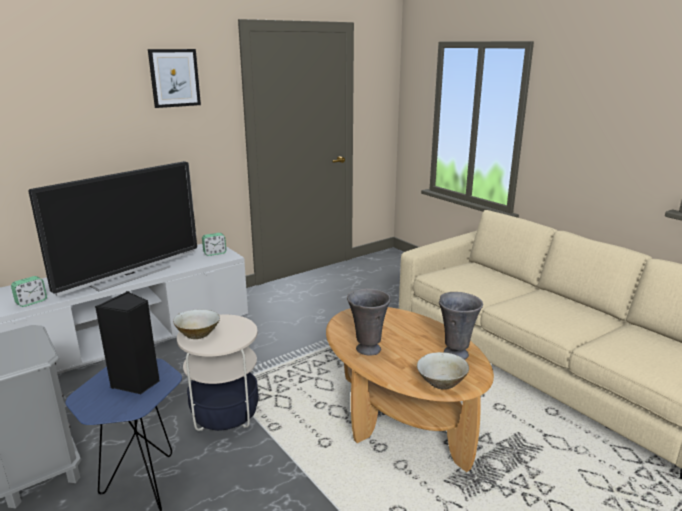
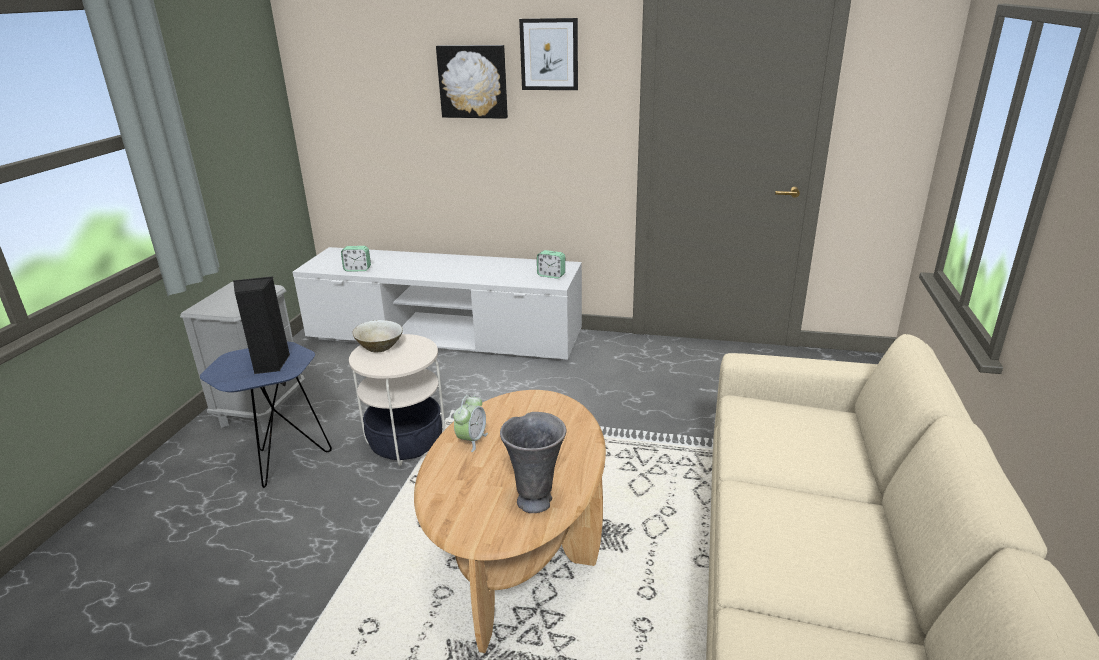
camera: 50 degrees right, 5 degrees up
(108, 104) = (473, 81): none -> picture
(130, 275) = (450, 272): television -> none
(367, 349) = (471, 440): grey vase -> alarm clock
(441, 382) = (456, 517): beige bowl -> none

